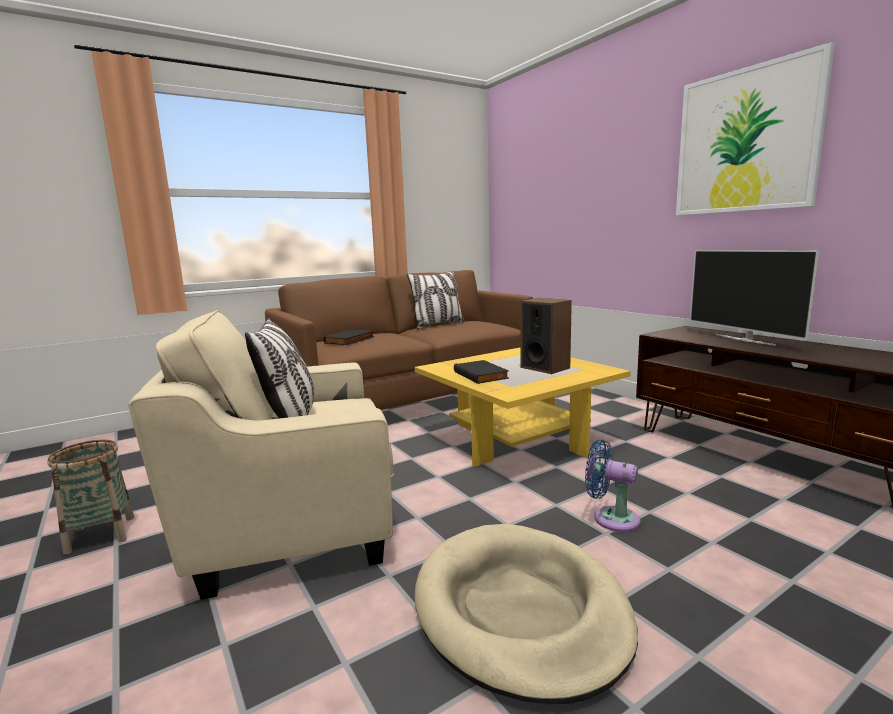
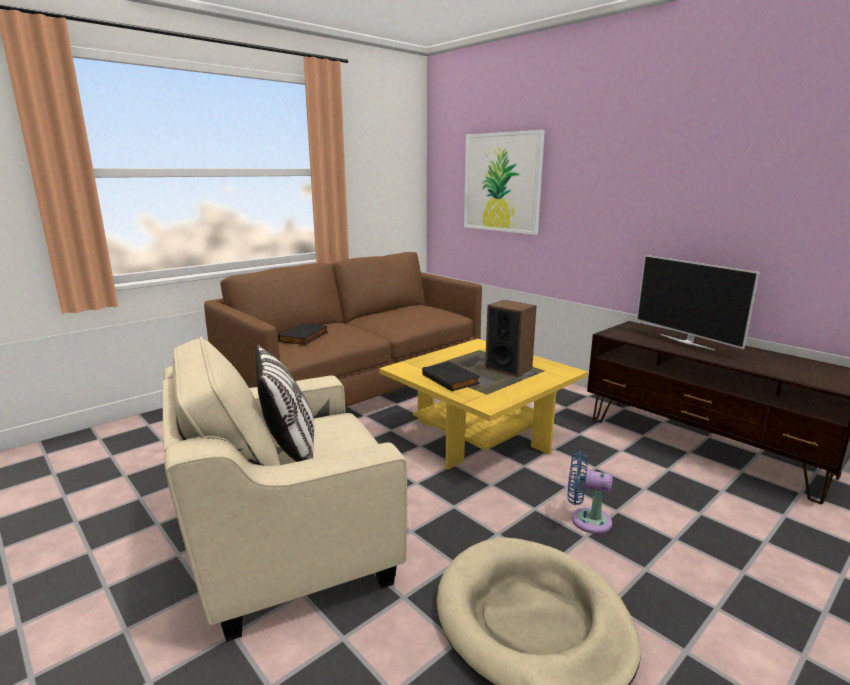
camera: 10 degrees left, 5 degrees up
(100, 534) = (82, 575): basket -> none
(438, 325) = (386, 313): pillow -> none
(746, 141) = (694, 155): picture -> picture (502, 182)

